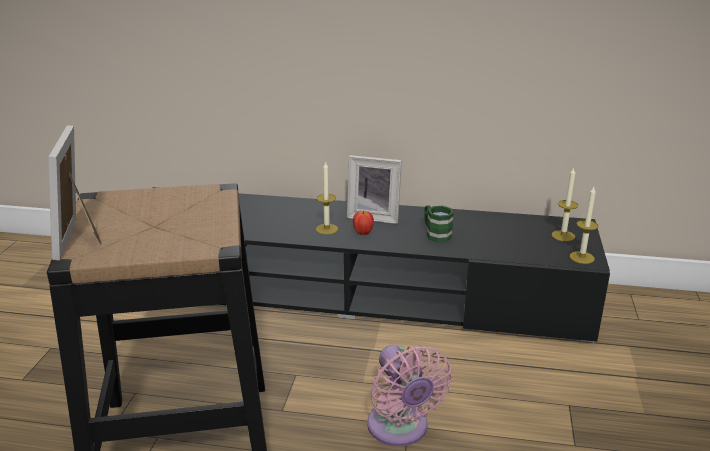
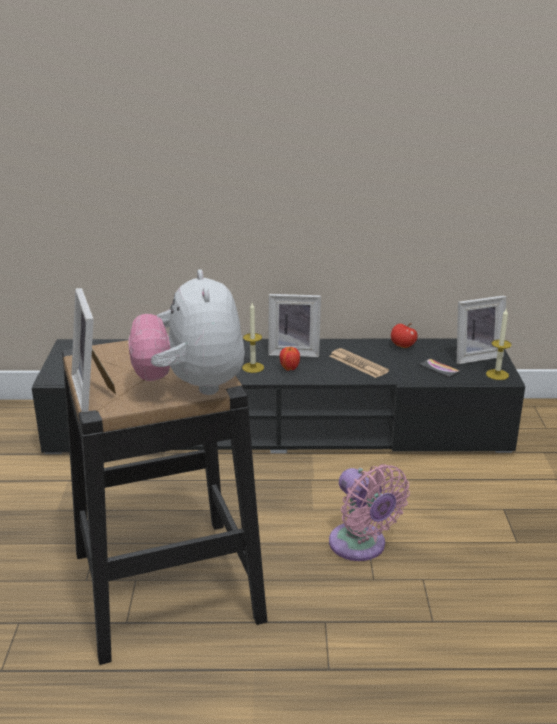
camera: 10 degrees left, 0 degrees up
(184, 241) = (191, 386): none -> plush toy
(435, 234) = (358, 364): green mug -> newspaper
(488, 219) = (402, 346): none -> apple
(520, 246) = (439, 369): none -> phone
(563, 236) = (475, 356): candle -> picture frame

